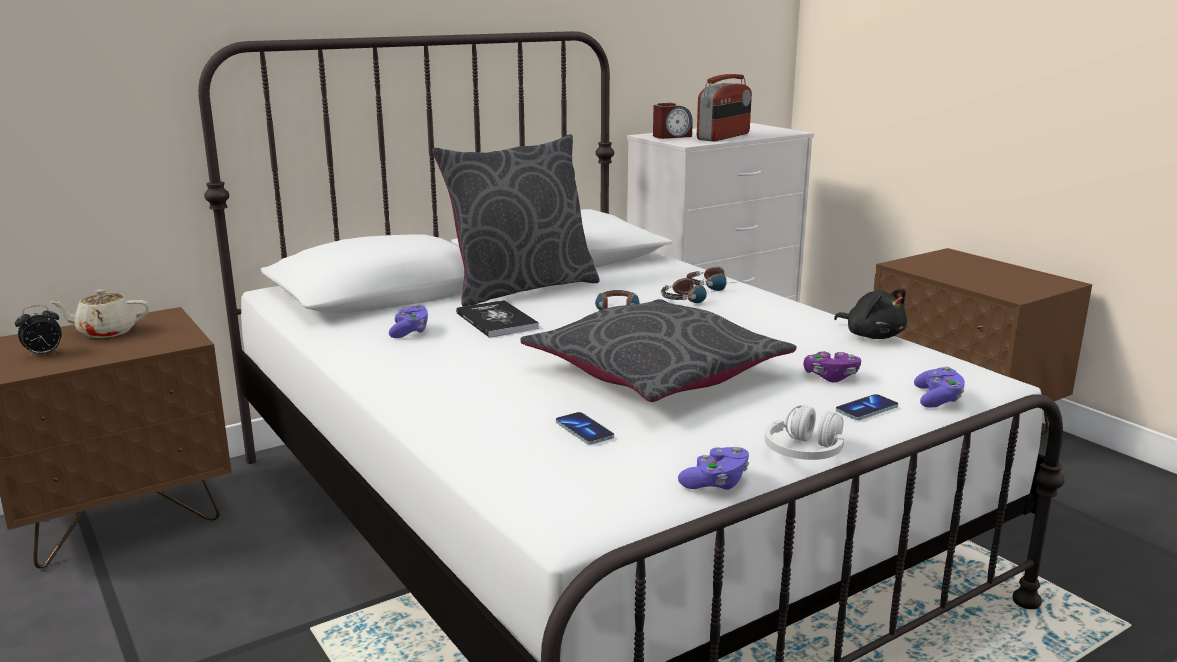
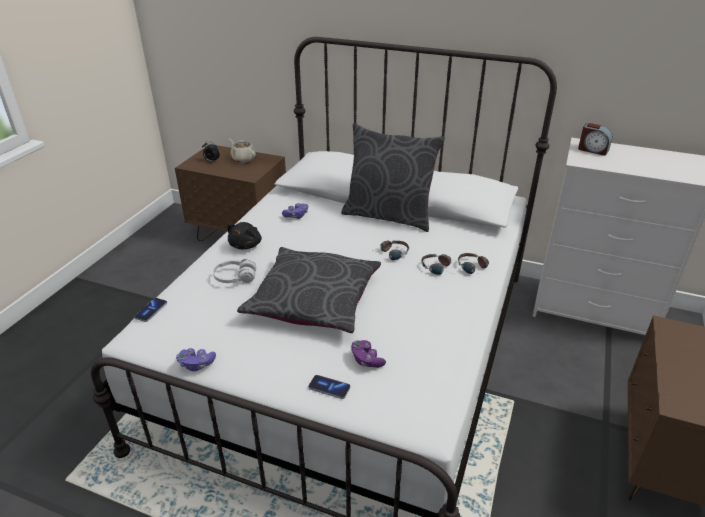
camera: 55 degrees right, 15 degrees up
(496, 321) = (335, 229): book -> none
(584, 430) = (225, 306): phone -> phone (151, 310)
(724, 137) = (626, 165): radio -> none
(805, 452) = (252, 382): white headphones -> white headphones (235, 278)
(872, 335) = (458, 356): black plush toy -> black plush toy (246, 245)
(938, 399) = (371, 413): purple game controller -> none

